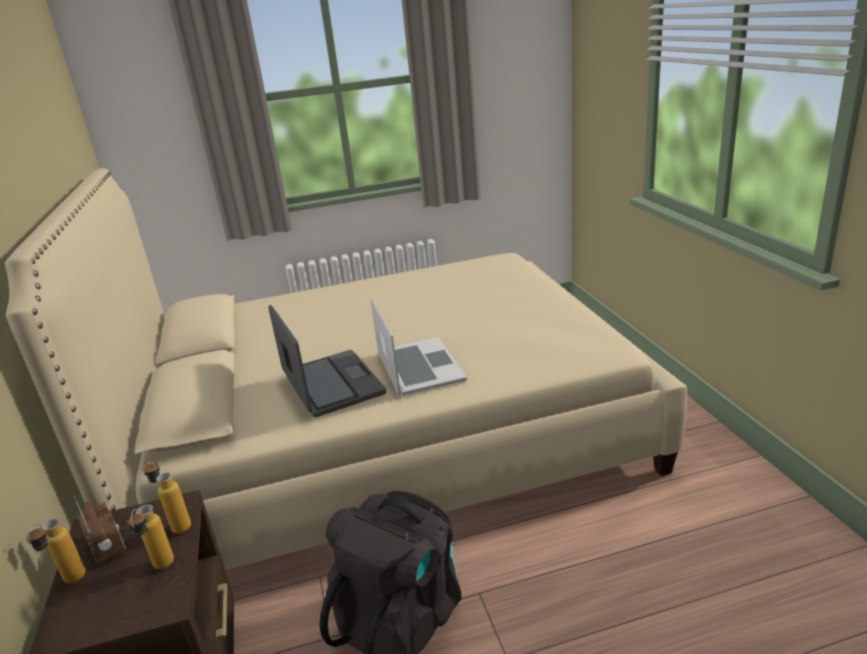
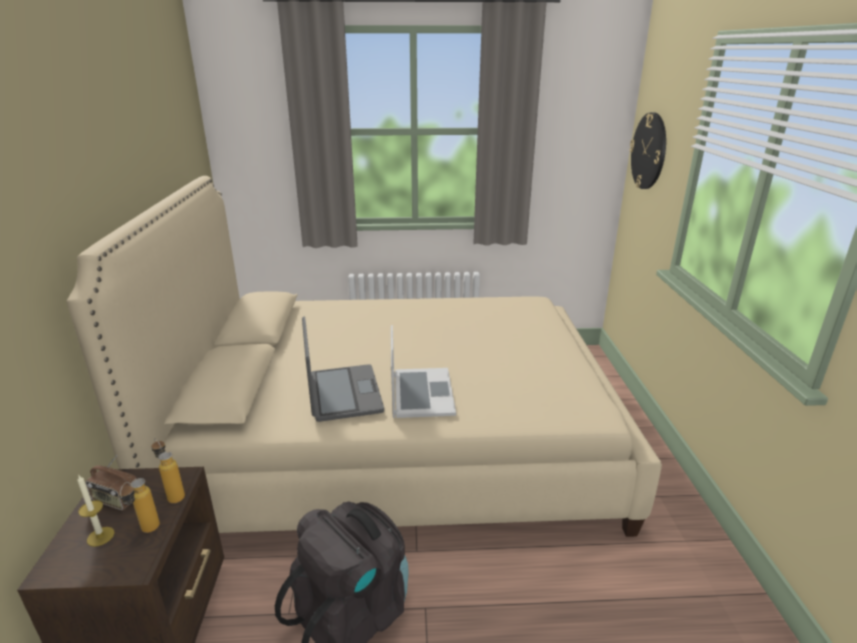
camera: 10 degrees right, 0 degrees up
(69, 583) = (76, 526): bottle -> none
(106, 586) = (100, 536): none -> candle
(108, 546) = (116, 500): radio -> radio turned 135 degrees clockwise
(595, 76) = (649, 151): none -> wall clock

